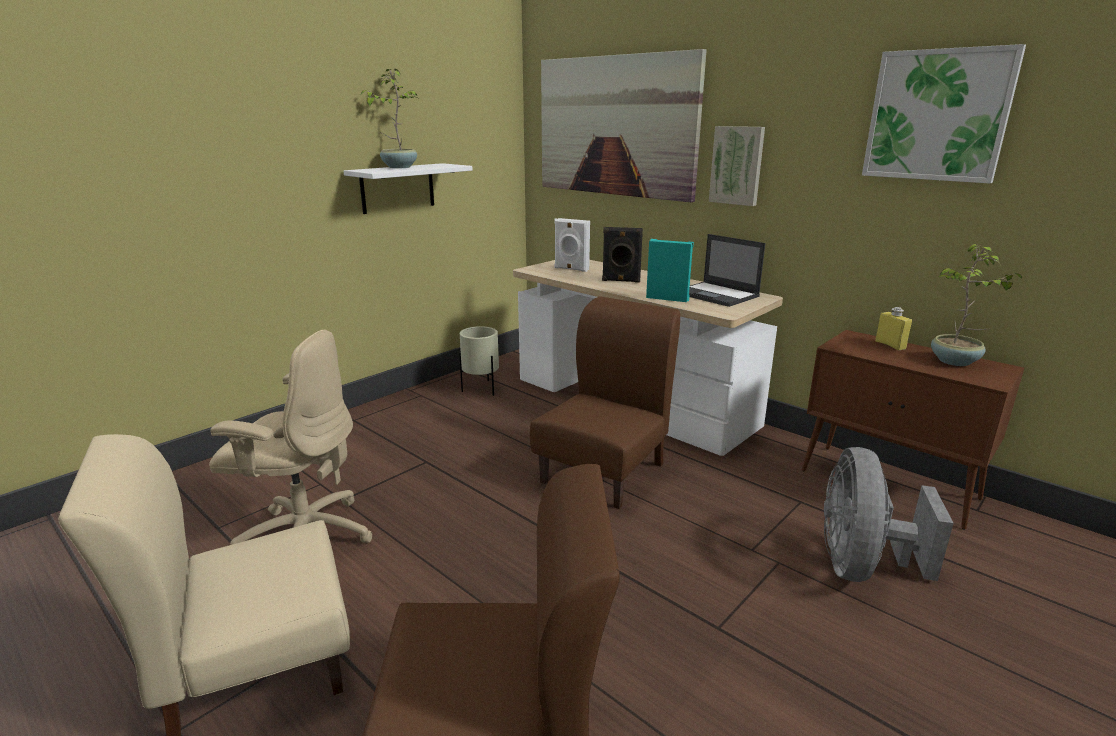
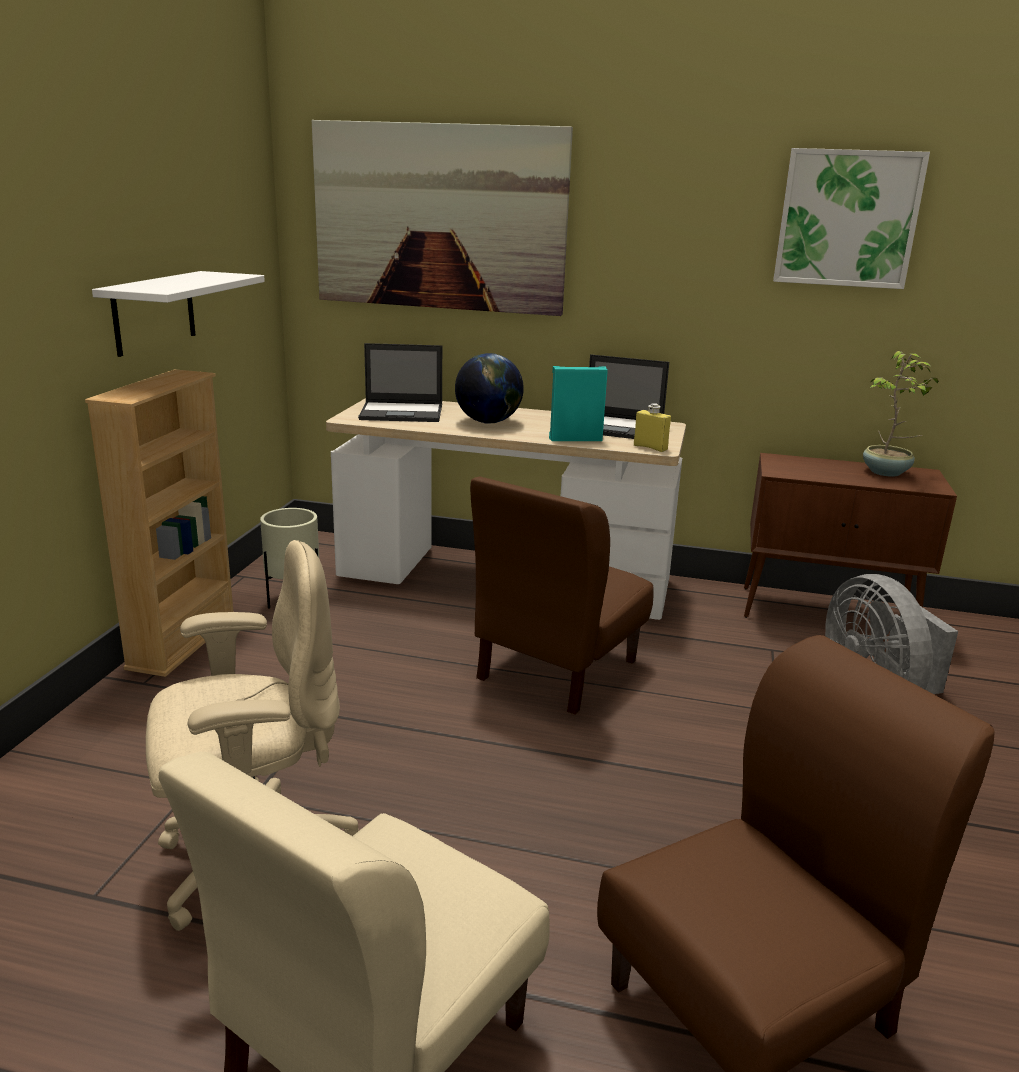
camera: 30 degrees left, 0 degrees up
(397, 401) = (183, 641): none -> beige bookcase
(399, 167) = (165, 281): potted plant -> none
(571, 269) = (403, 413): white speaker -> laptop
(604, 472) = (556, 669): brown chair -> brown chair turned 150 degrees counterclockwise
(621, 281) = (488, 422): black speaker -> globe
(737, 165) = (619, 270): picture -> none
(890, 345) = (818, 464): yellow bottle -> yellow bottle (650, 447)

